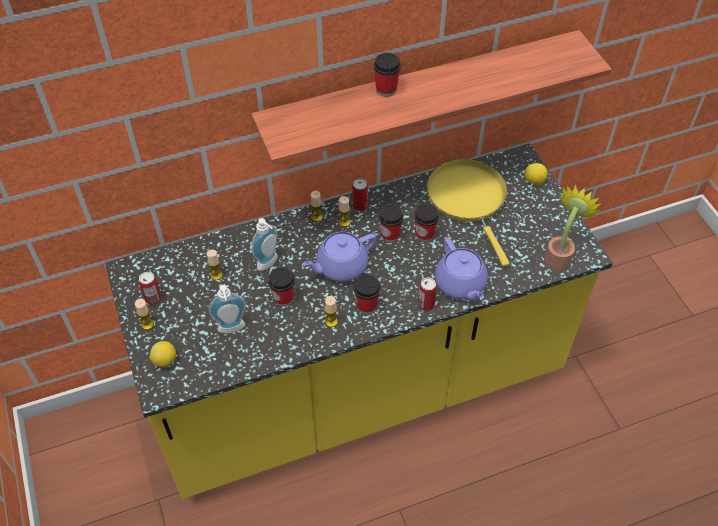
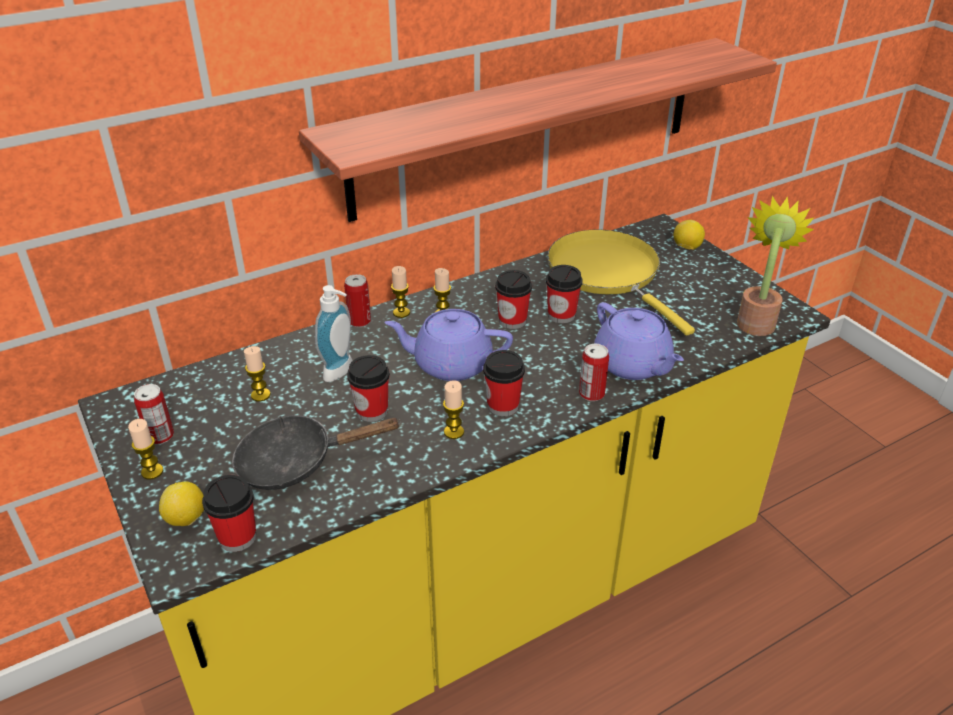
camera: 10 degrees left, 15 degrees down
(232, 330) = (296, 462): soap dispenser -> black frying pan
(340, 266) = (450, 364): purple teapot -> purple teapot turned 45 degrees clockwise
(360, 206) = (460, 294): can -> can (359, 321)
(386, 90) = (488, 97): cup -> cup (237, 537)

